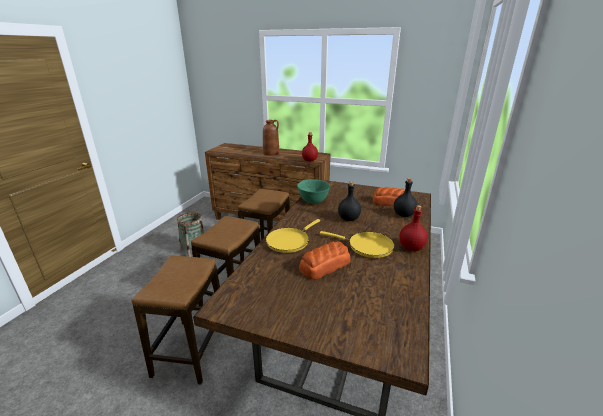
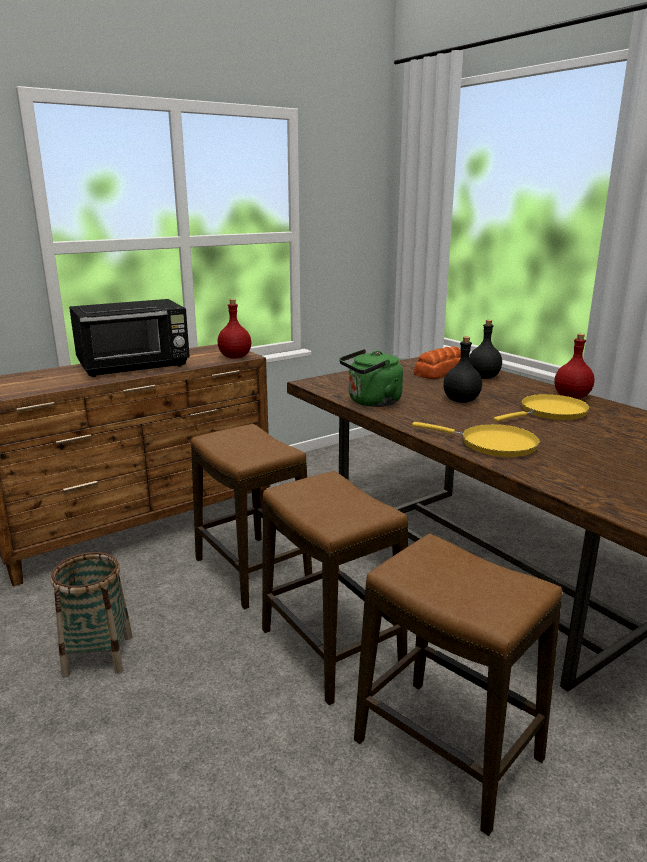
camera: 55 degrees left, 5 degrees down
(271, 153) = (135, 367): brown vase -> black microwave
(289, 241) = (492, 444): yellow frying pan -> yellow frying pan turned 45 degrees counterclockwise
(313, 201) = (371, 402): green bowl -> green kettle
(324, 266) = (582, 443): bread -> none

